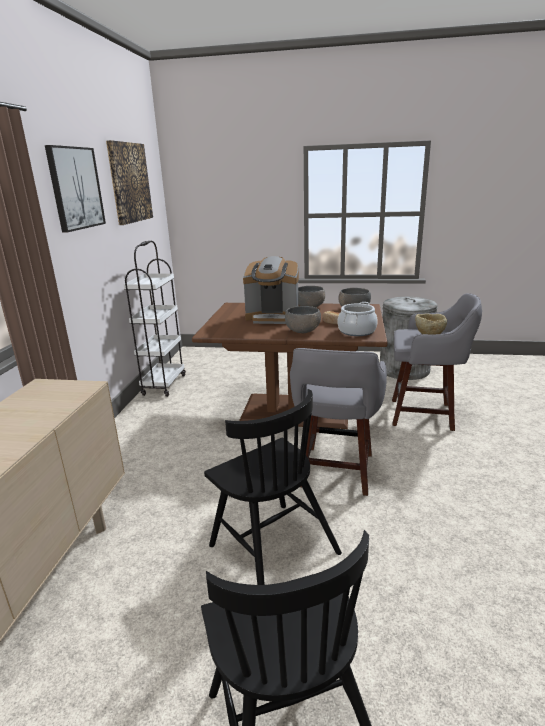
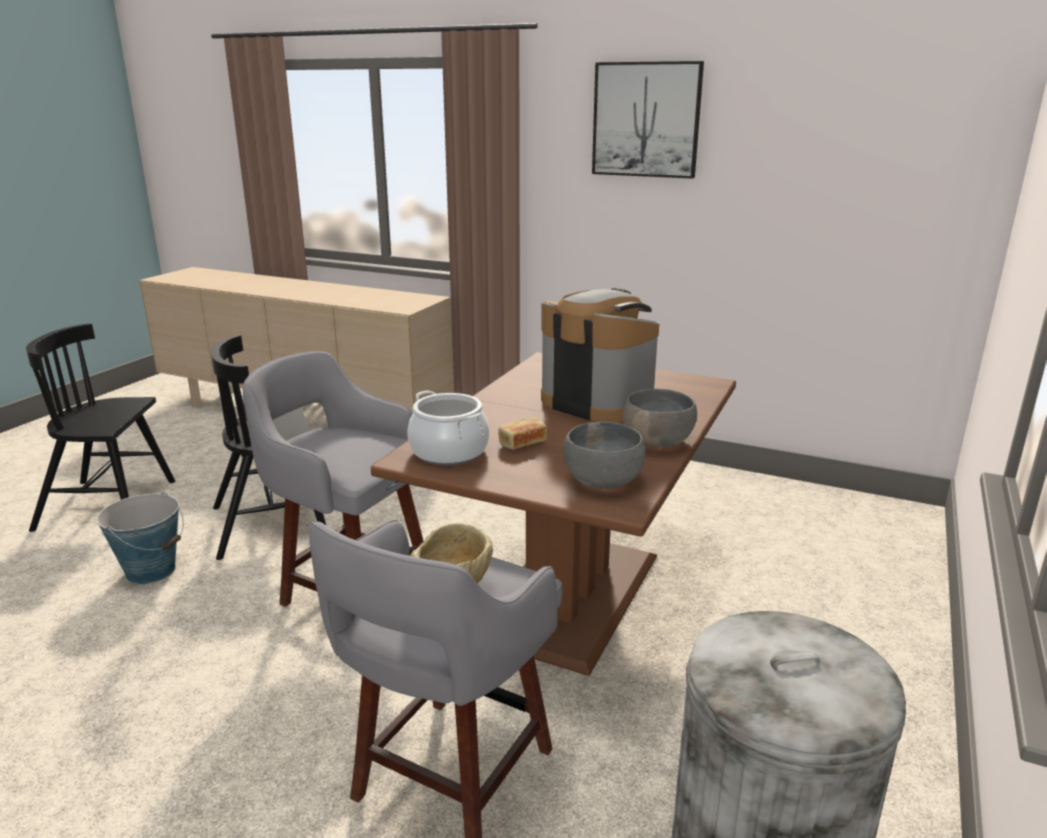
camera: 105 degrees right, 0 degrees up
(129, 183) = (831, 120): picture -> none
(164, 385) = (725, 481): white cart -> none
(273, 317) = (597, 402): coffee machine -> coffee machine turned 105 degrees clockwise
(302, 331) = (495, 413): grey bowl -> none
(380, 587) = (151, 571): none -> bucket

